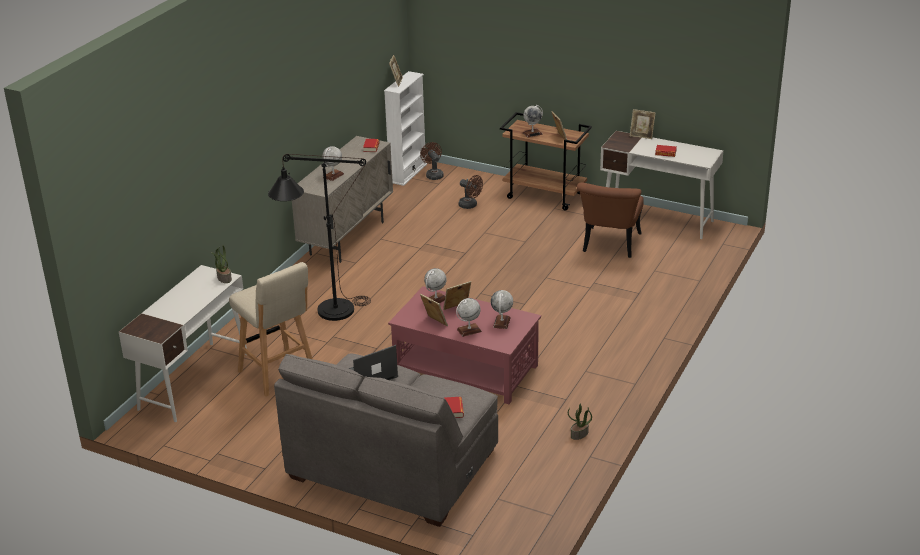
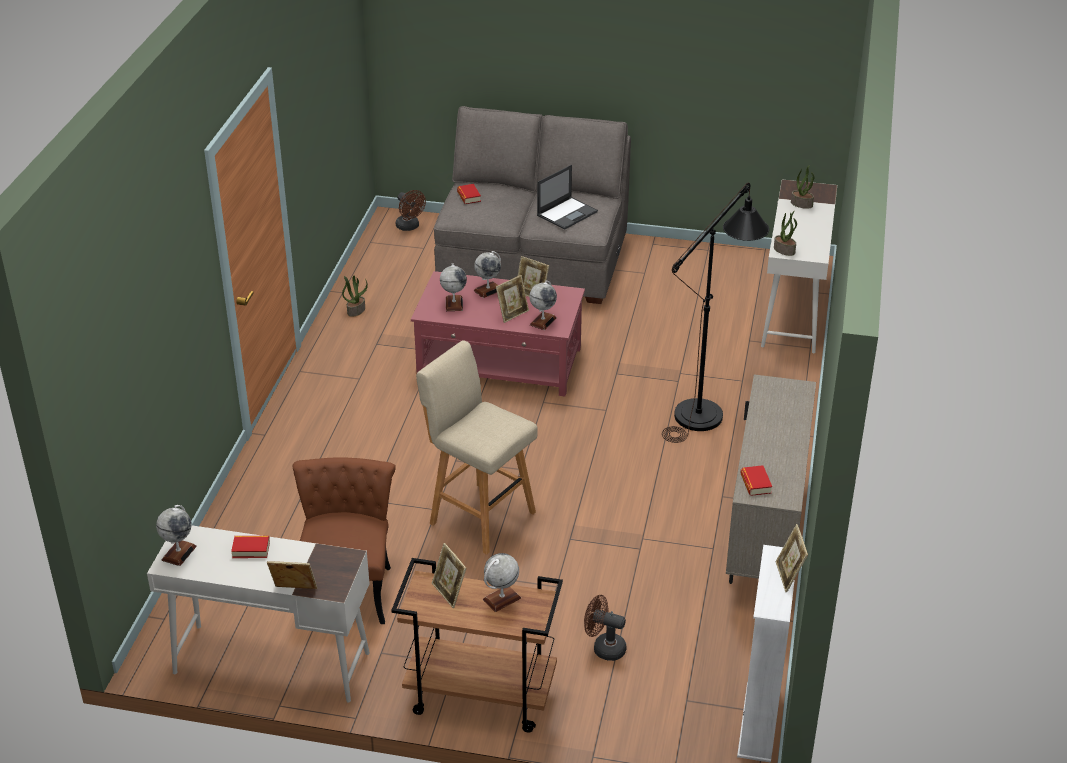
camera: 165 degrees right, 5 degrees up
(169, 316) = (802, 204): none -> potted plant
(278, 374) = (708, 329): beige stool -> beige stool (479, 516)
(333, 175) = (772, 414): globe -> globe (179, 553)
(433, 175) = (708, 725): brown fan -> brown fan (410, 227)

